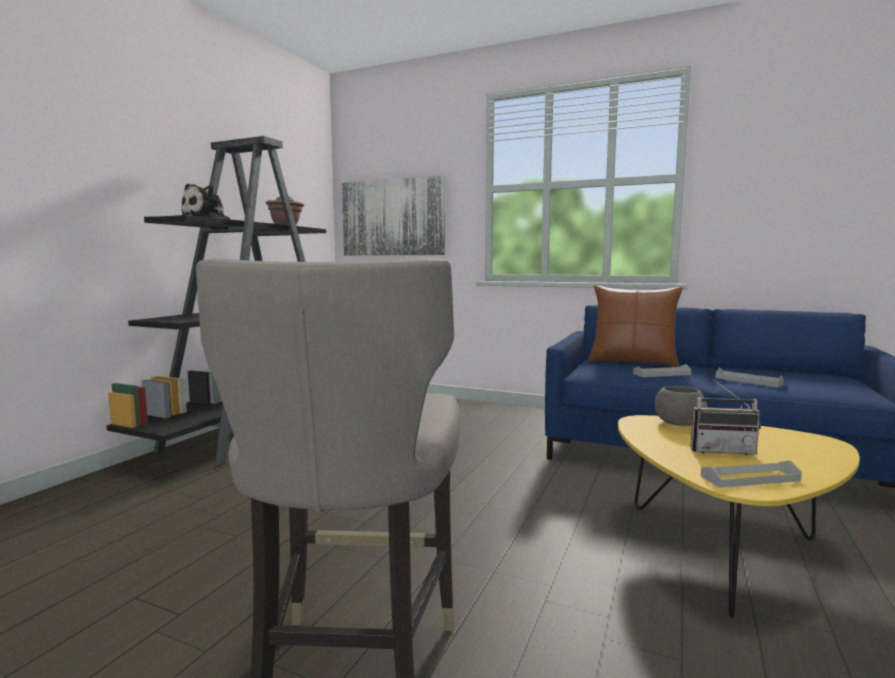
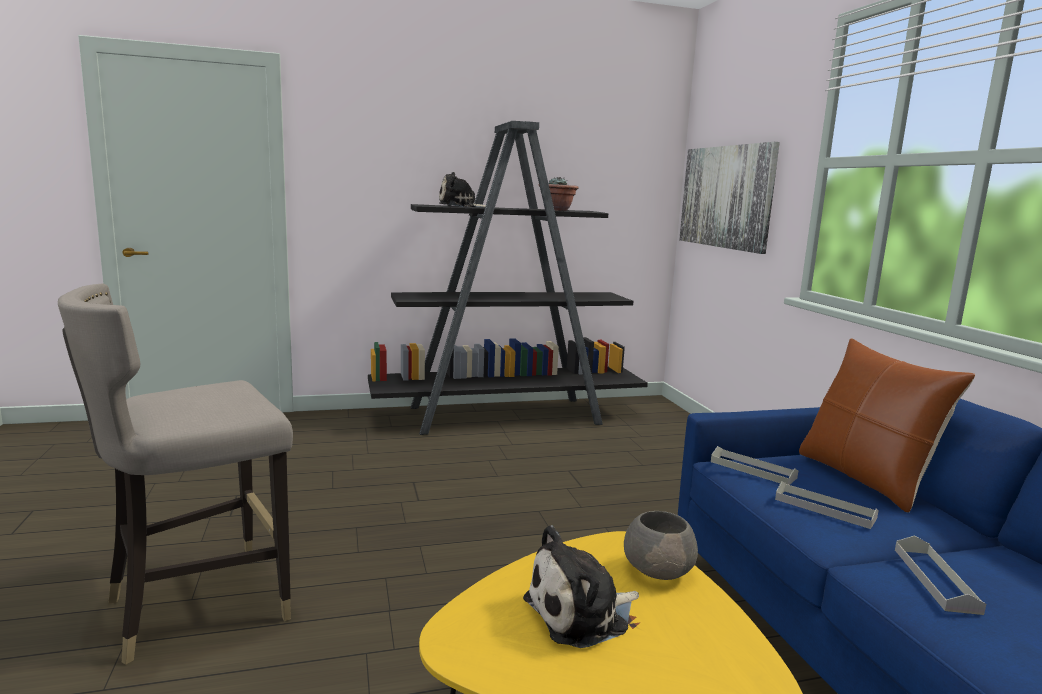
camera: 50 degrees right, 5 degrees up
(720, 450) = (581, 614): radio -> plush toy
(750, 478) = (491, 645): grey tray -> grey tray (752, 469)

